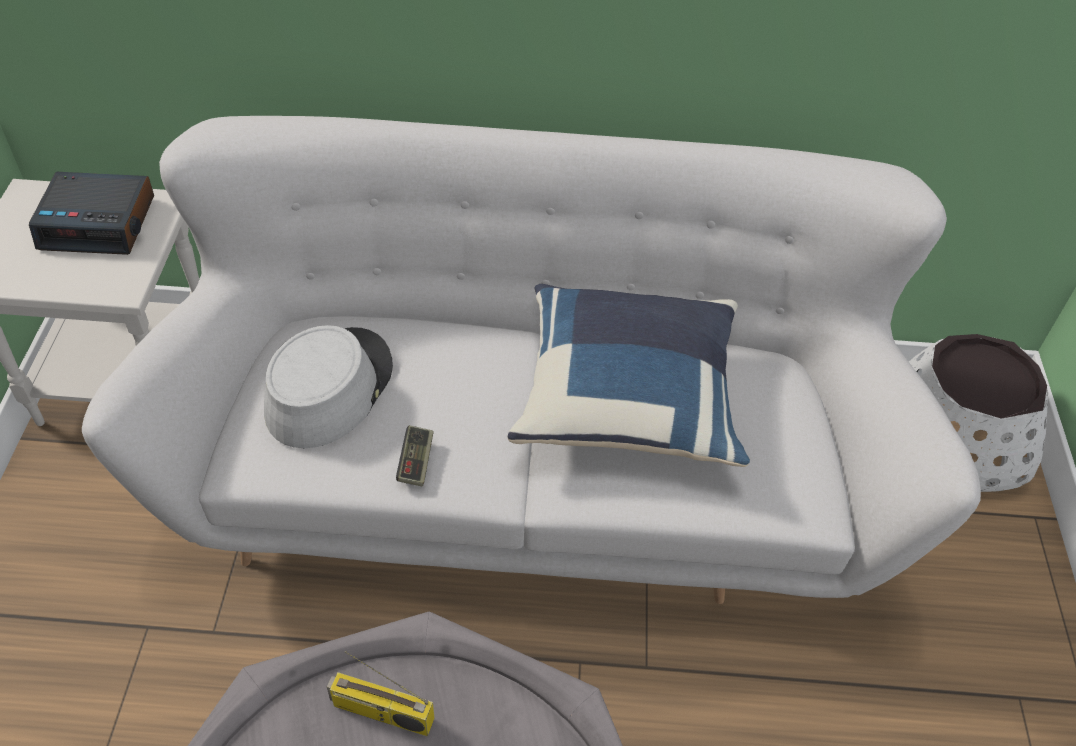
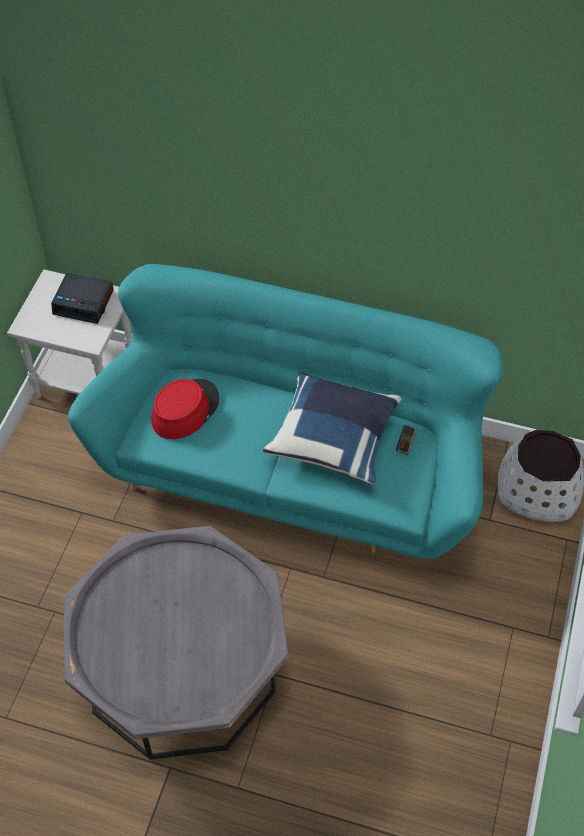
camera: 15 degrees right, 5 degrees up
(328, 388) = (185, 409): grey hat -> red hat
(381, 713) = (180, 565): radio -> none
(416, 462) = (219, 454): game controller -> game controller (406, 443)
(532, 478) = (291, 470): white sofa -> turquoise sofa

